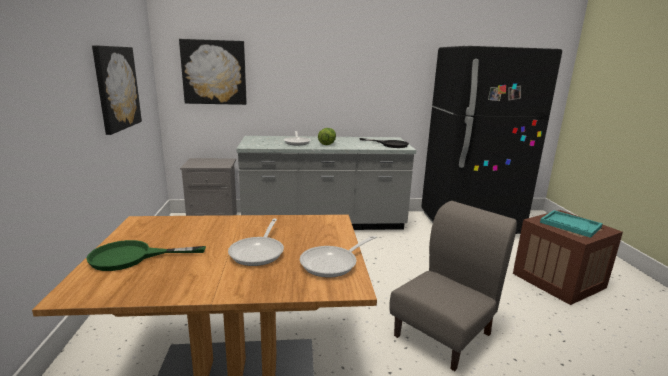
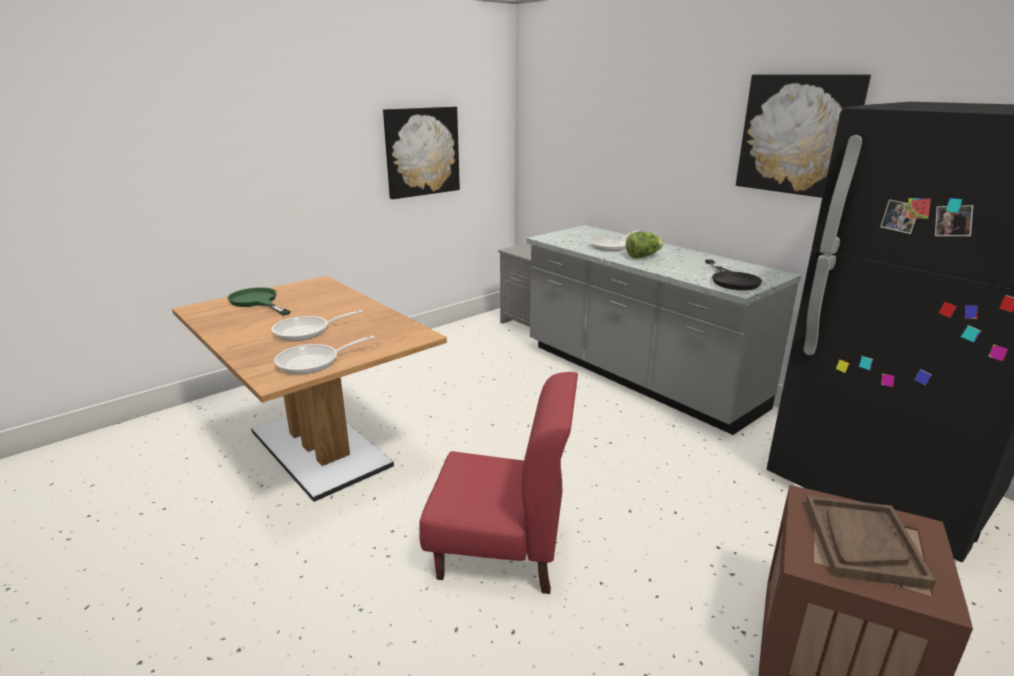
camera: 55 degrees right, 5 degrees up
(214, 72) = (564, 136): picture -> picture (798, 135)
(333, 263) = (314, 362): frying pan -> frying pan turned 45 degrees counterclockwise
(443, 334) = (501, 550): grey chair -> red chair
(570, 225) = (862, 542): turquoise tray -> brown tray

